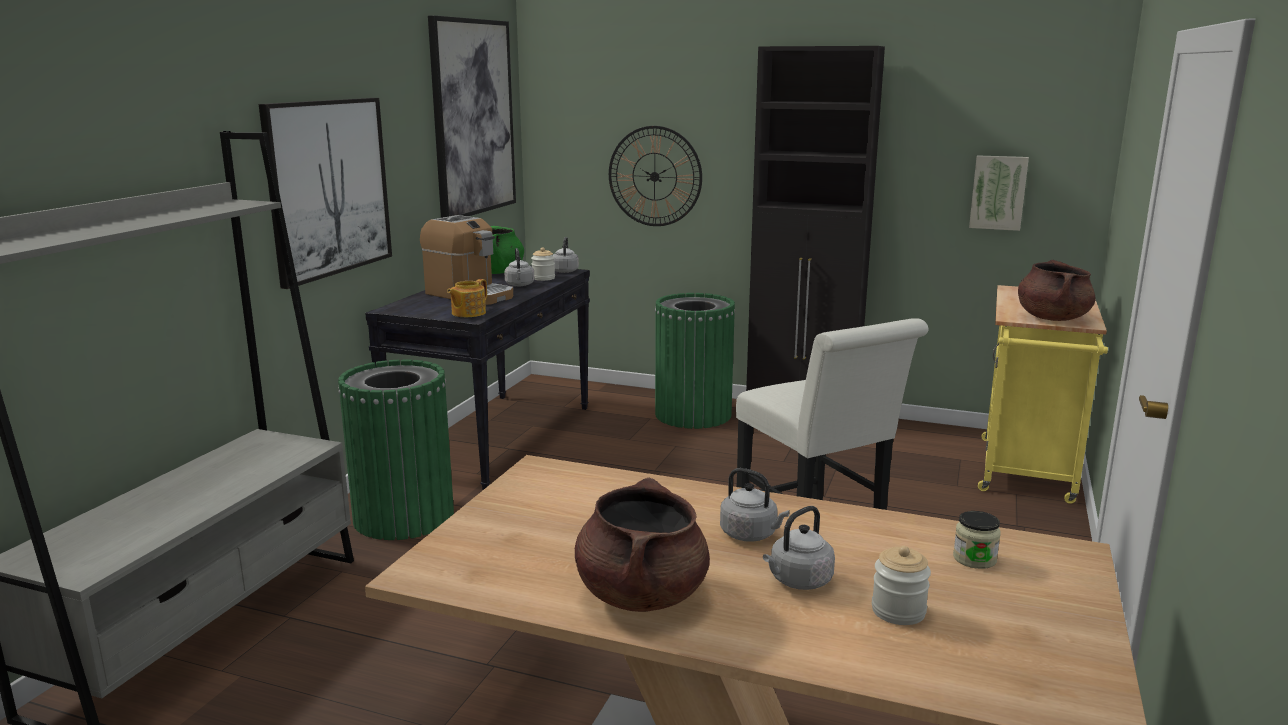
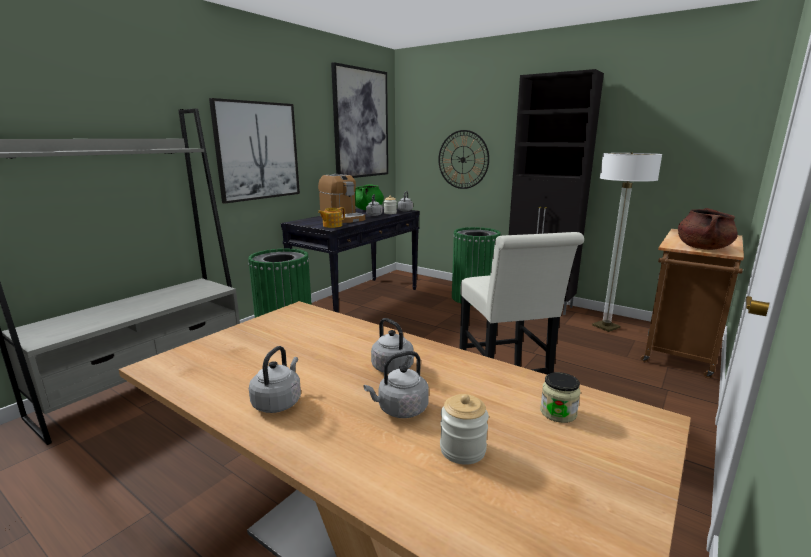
camera: 15 degrees right, 0 degrees up
(641, 594) = (278, 402): brown cooking pot -> grey kettle
(914, 443) = (606, 327): none -> floor lamp
(998, 192) = (677, 167): picture -> none
(1026, 474) = (680, 354): yellow cart -> brown cart

